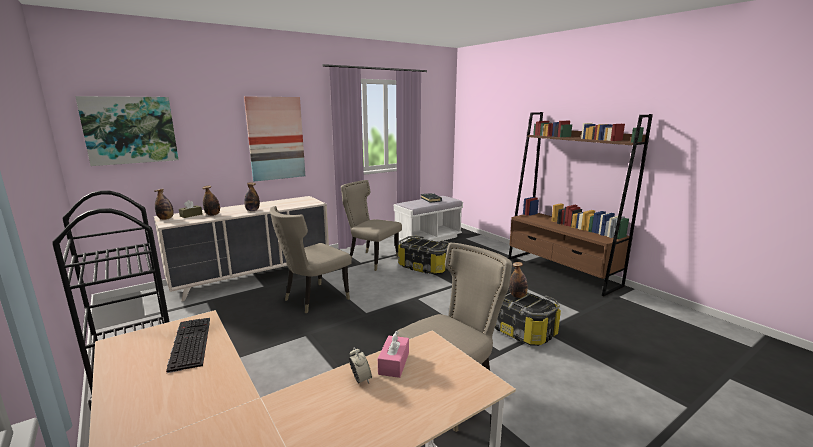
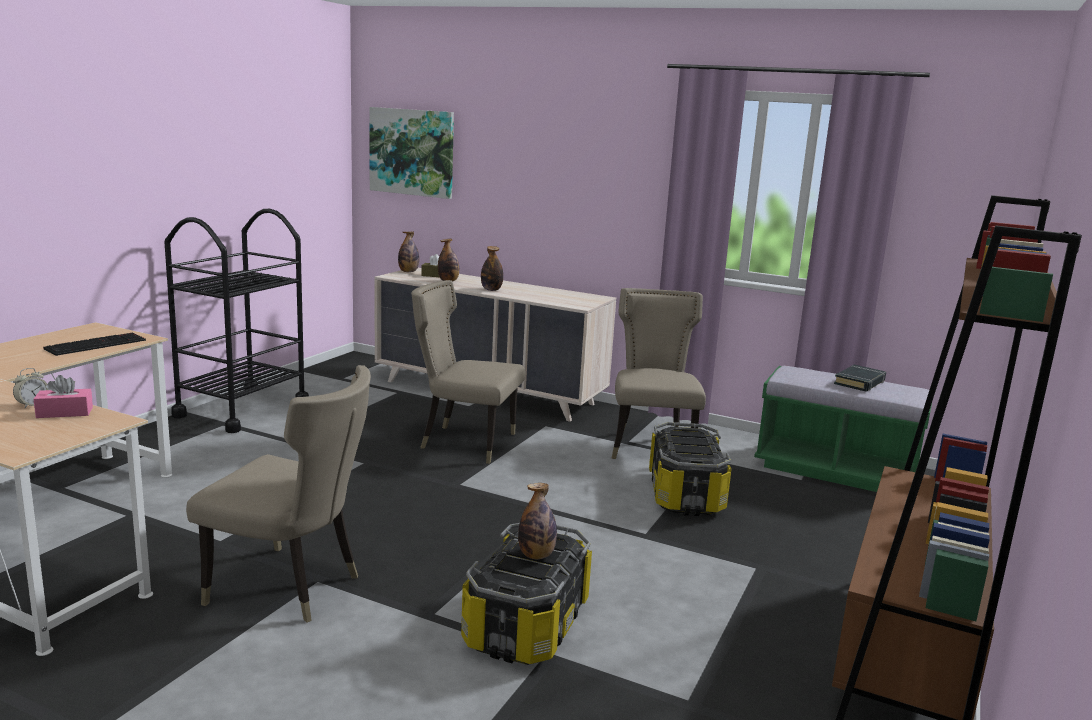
camera: 60 degrees right, 0 degrees up
(275, 138) = (580, 188): picture -> none
(428, 238) = (835, 471): white bench -> green bench

